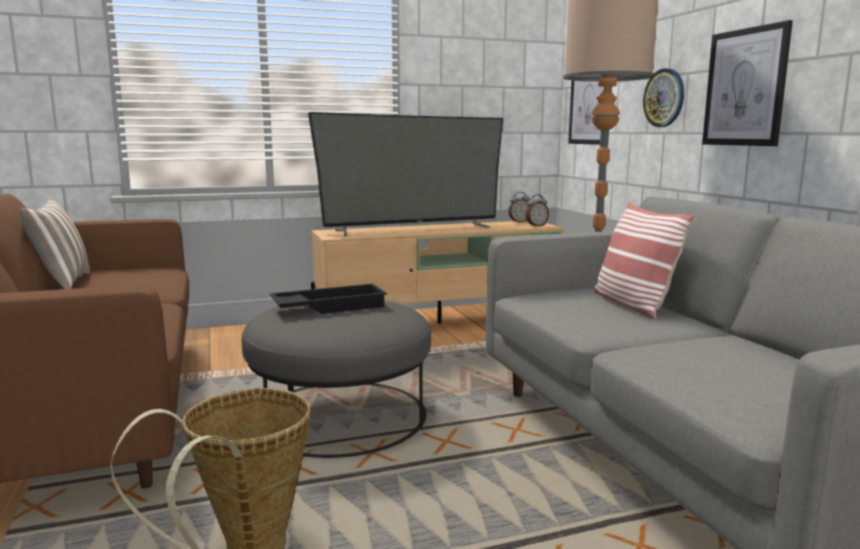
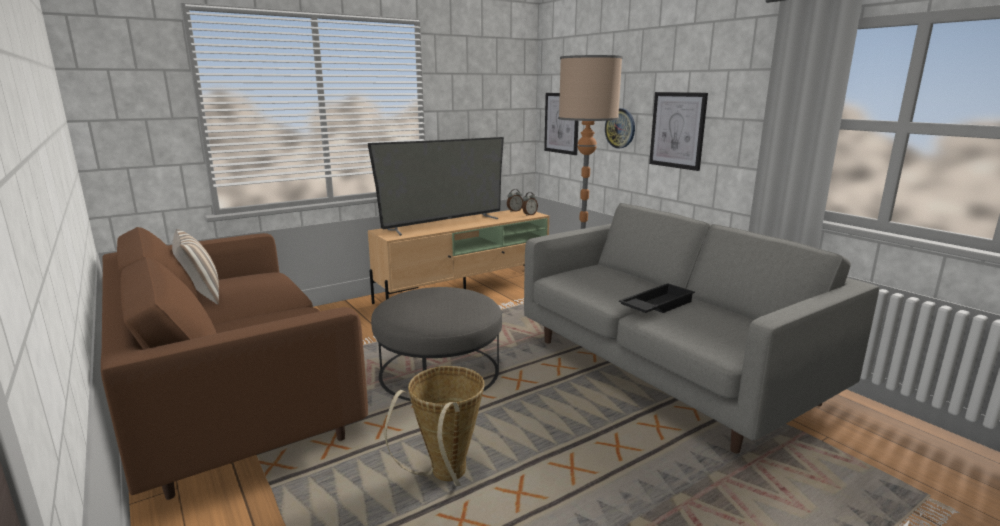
camera: 15 degrees left, 5 degrees up
(329, 307) = (428, 298): black tray -> black tray (656, 305)
(632, 304) = (622, 278): pillow -> none

